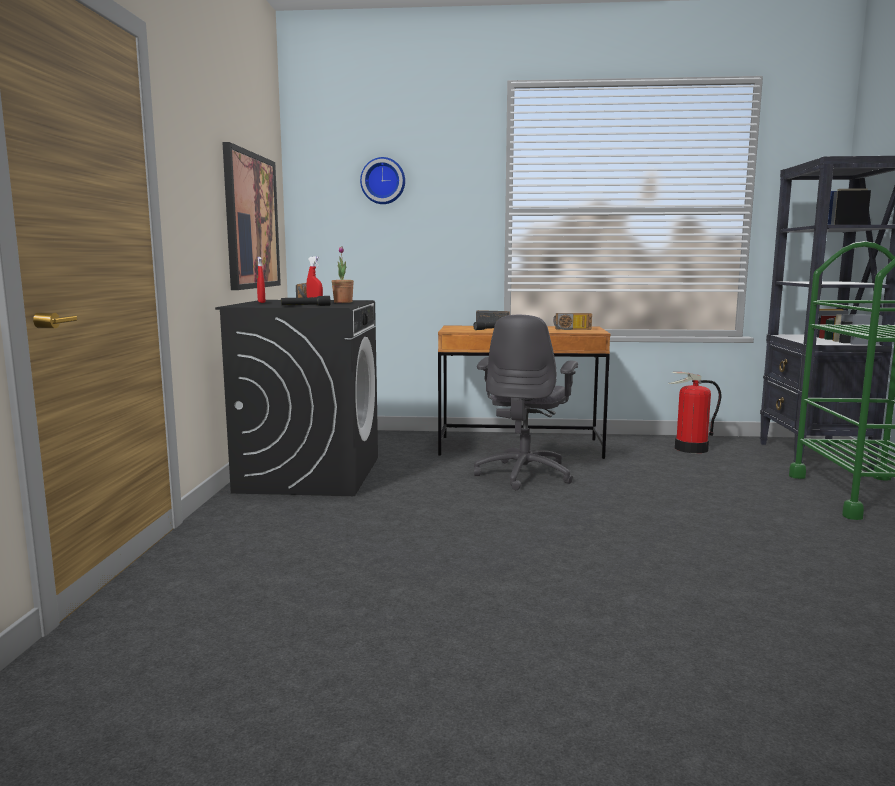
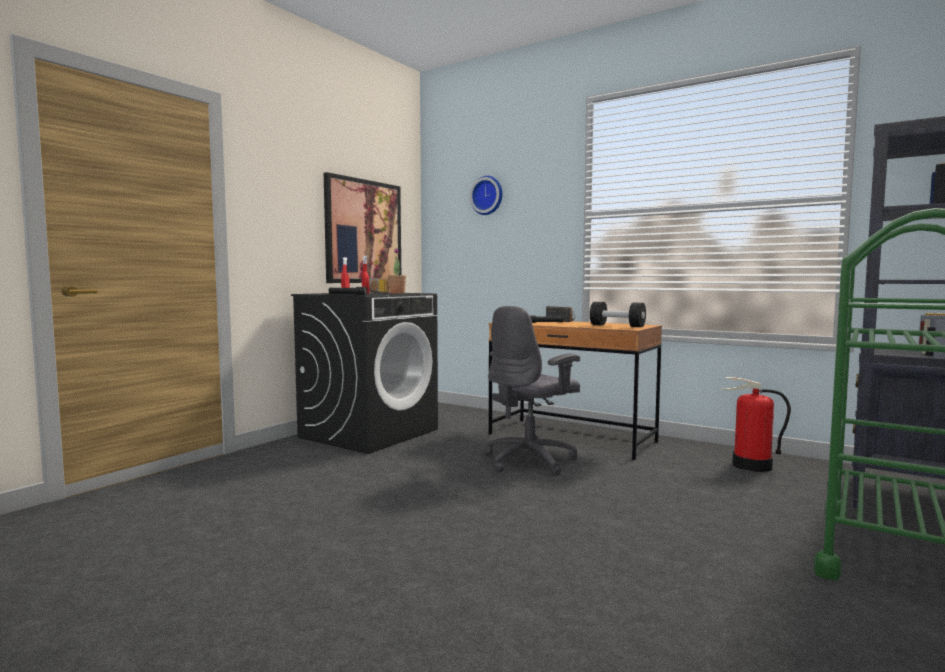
camera: 30 degrees right, 5 degrees down
(572, 329) = (617, 326): radio -> black dumbbell

